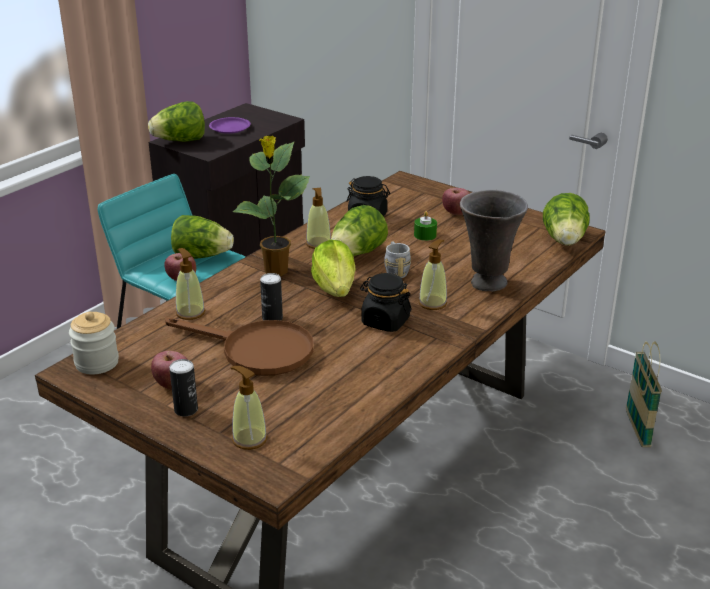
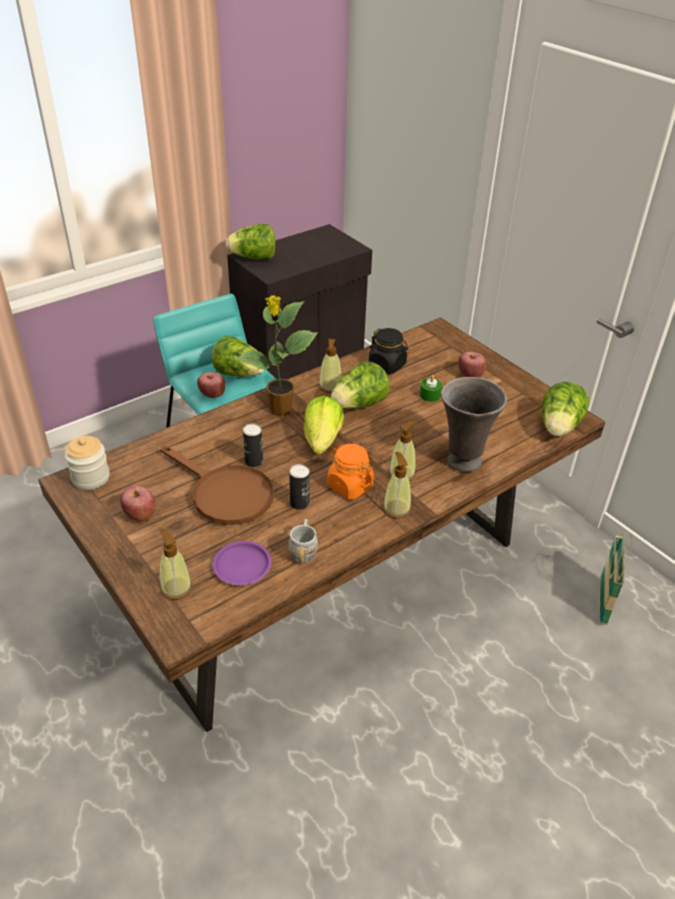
camera: 15 degrees right, 10 degrees up
(186, 410) = (139, 544): can -> can (299, 503)
(190, 312) = (188, 440): soap dispenser -> soap dispenser (396, 509)
(230, 128) = (302, 250): purple plate -> purple plate (242, 566)
(385, 321) = (349, 486): black jar -> orange jar
(395, 271) = (385, 430): grey mug -> grey mug (304, 550)

